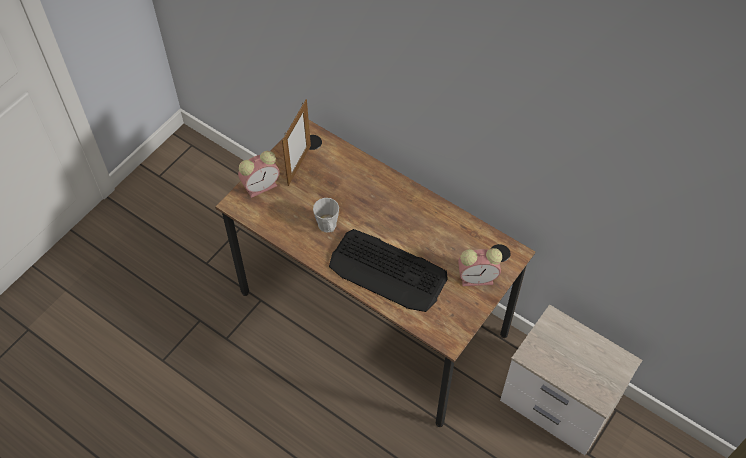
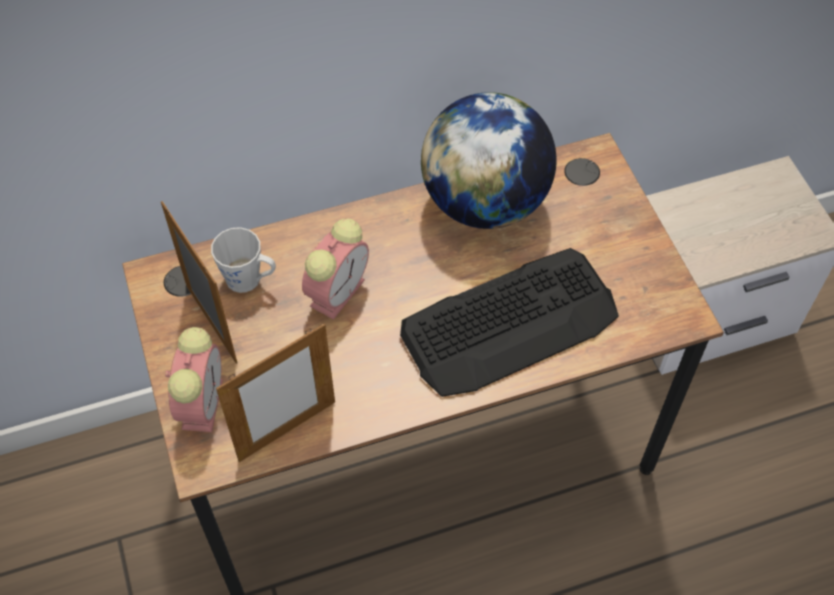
camera: 55 degrees left, 0 degrees up
(271, 222) = (287, 431): none -> picture frame
(328, 227) = (366, 354): grey mug -> grey mug (249, 280)
(446, 224) = (484, 202): none -> globe
(478, 278) = (605, 220): alarm clock -> alarm clock (338, 290)

